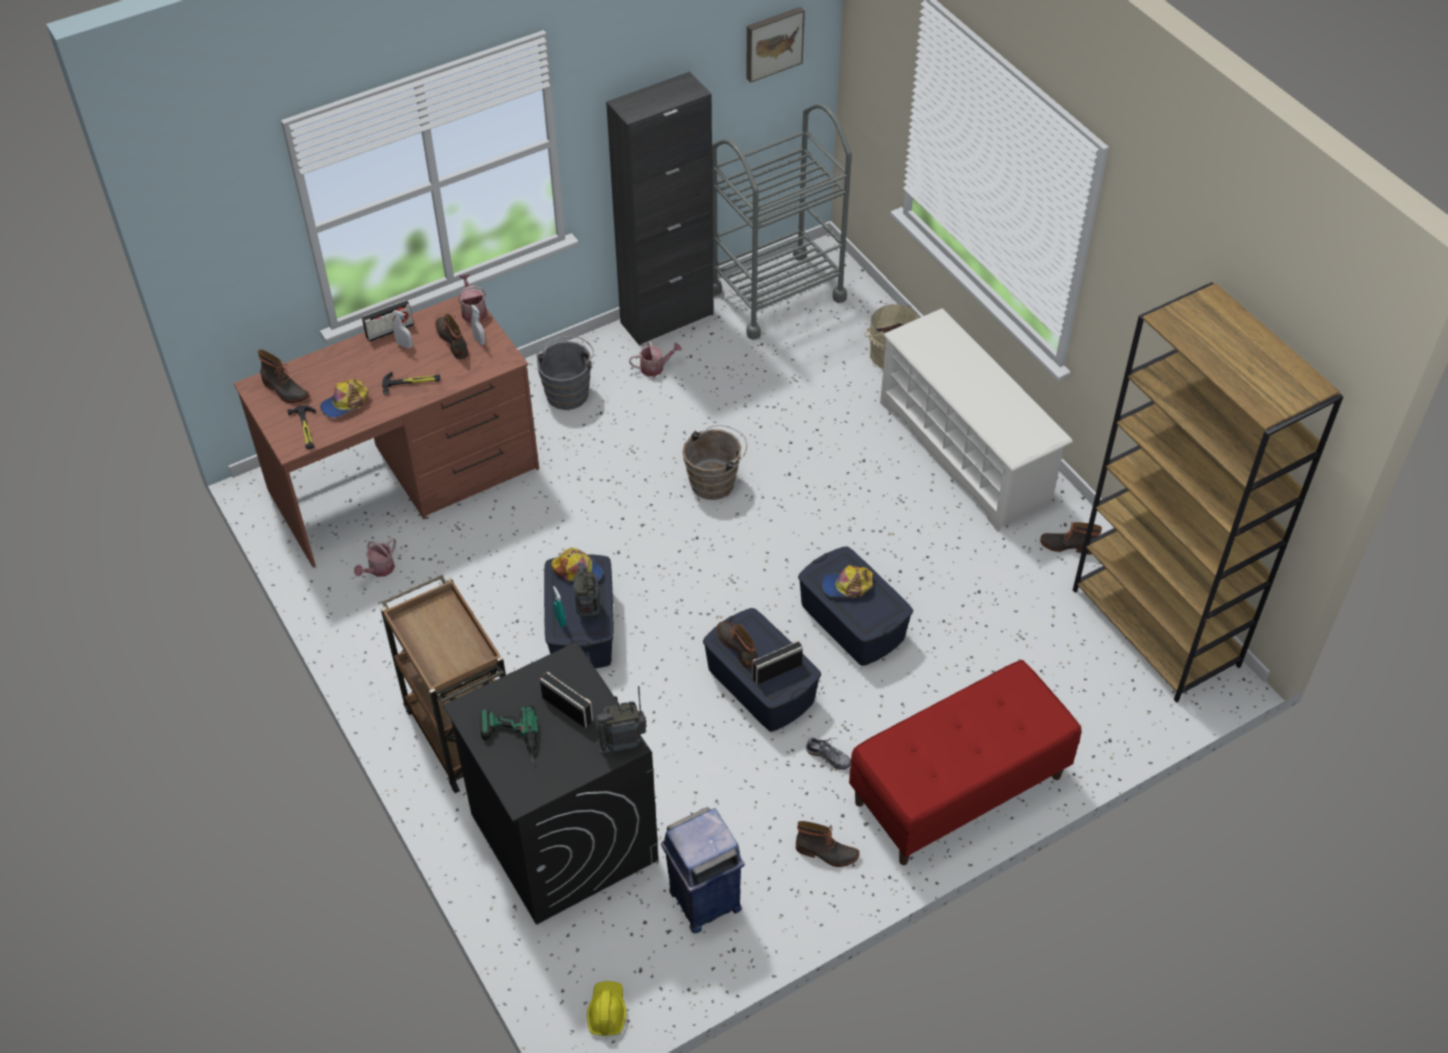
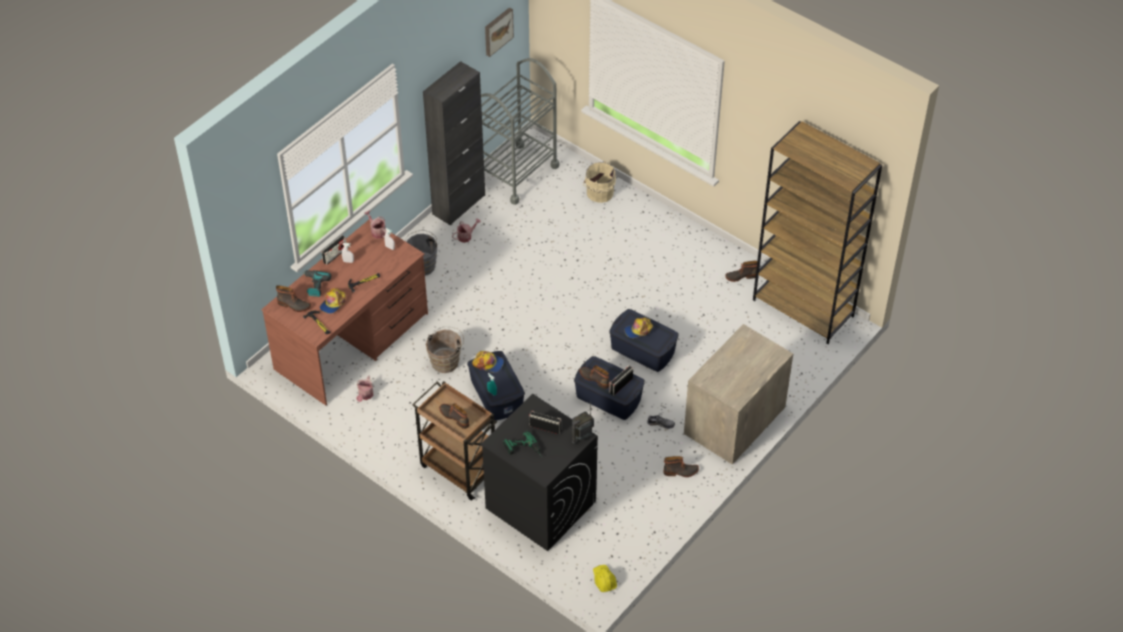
camera: 20 degrees left, 0 degrees up
(333, 368) = (315, 285): none -> power drill
(453, 340) = (375, 251): boot -> boot (455, 417)
(588, 611) = (504, 382): radio -> none
(703, 901) = (628, 513): blue trash can -> none
(715, 481) = (532, 293): brown bucket -> brown bucket (446, 361)
(958, 790) = (734, 421): red bench -> dresser
(965, 452) = (665, 239): white shoe rack -> none

